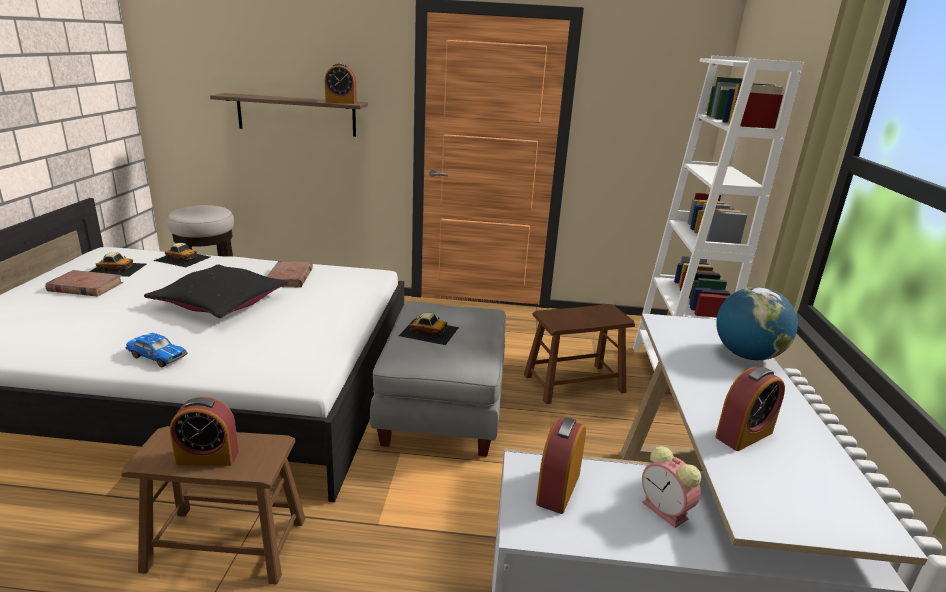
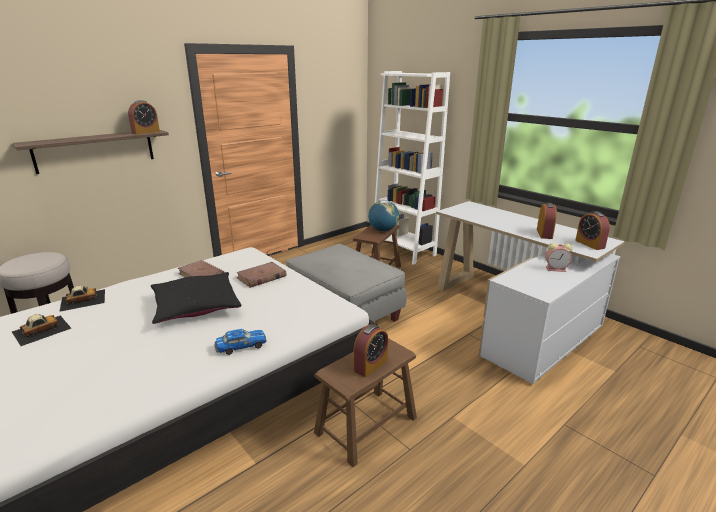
camera: 45 degrees left, 0 degrees up
(85, 287) = (54, 350): brown book -> brown book (261, 277)
(429, 331) = (338, 265): toy car -> none
(558, 489) = (526, 280): alarm clock -> alarm clock (590, 244)
(747, 355) = (494, 211): globe -> globe (383, 230)

